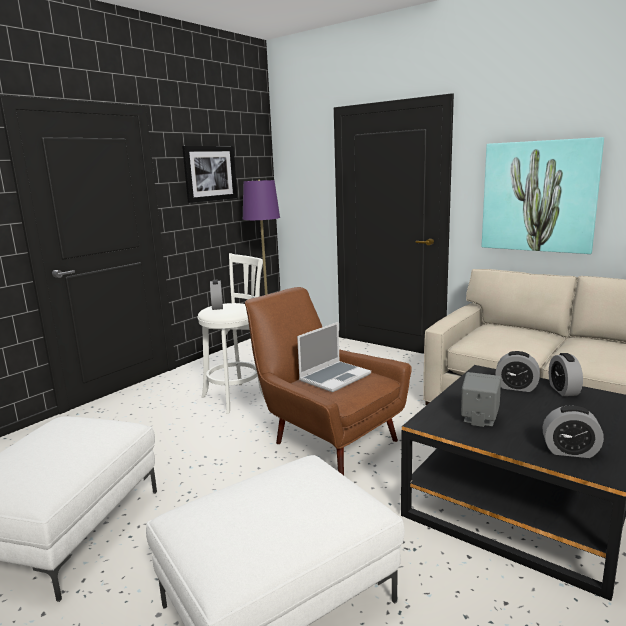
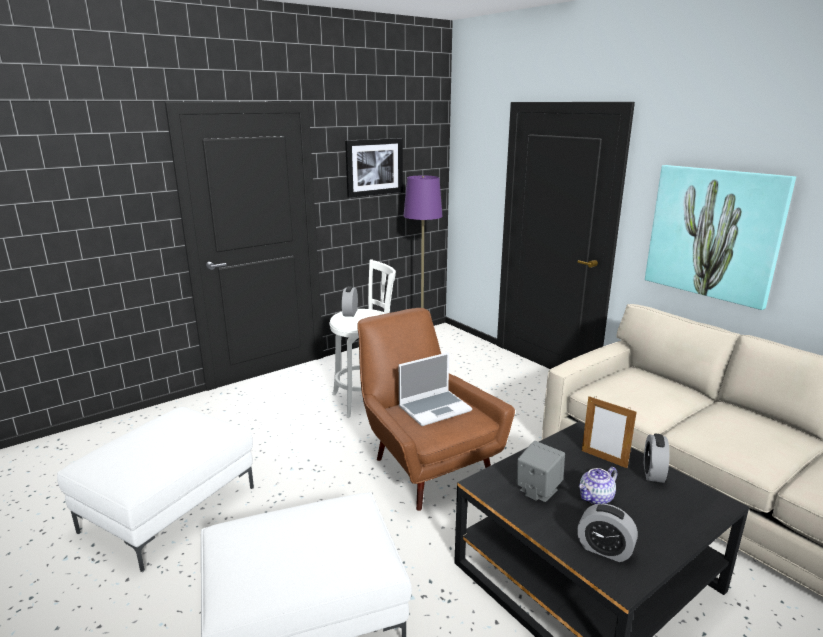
camera: 15 degrees right, 5 degrees up
(516, 387) = (604, 459): alarm clock -> picture frame
(532, 416) = (596, 498): none -> teapot

